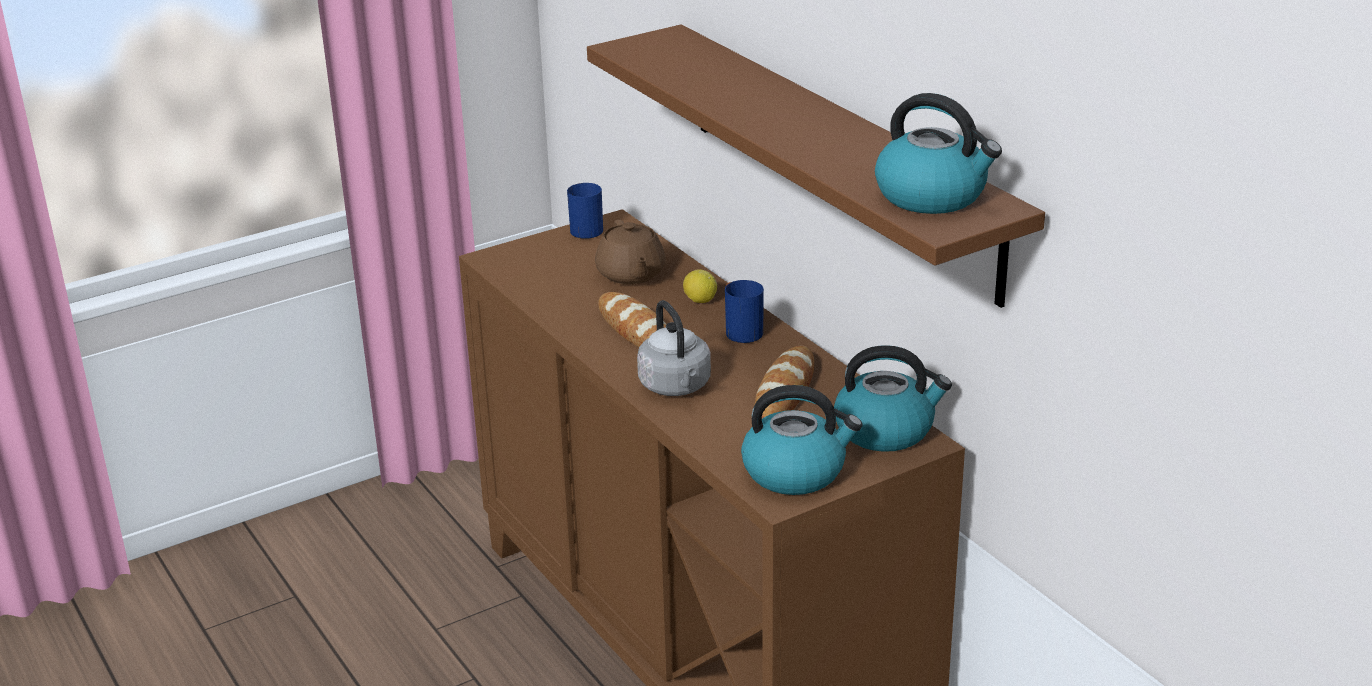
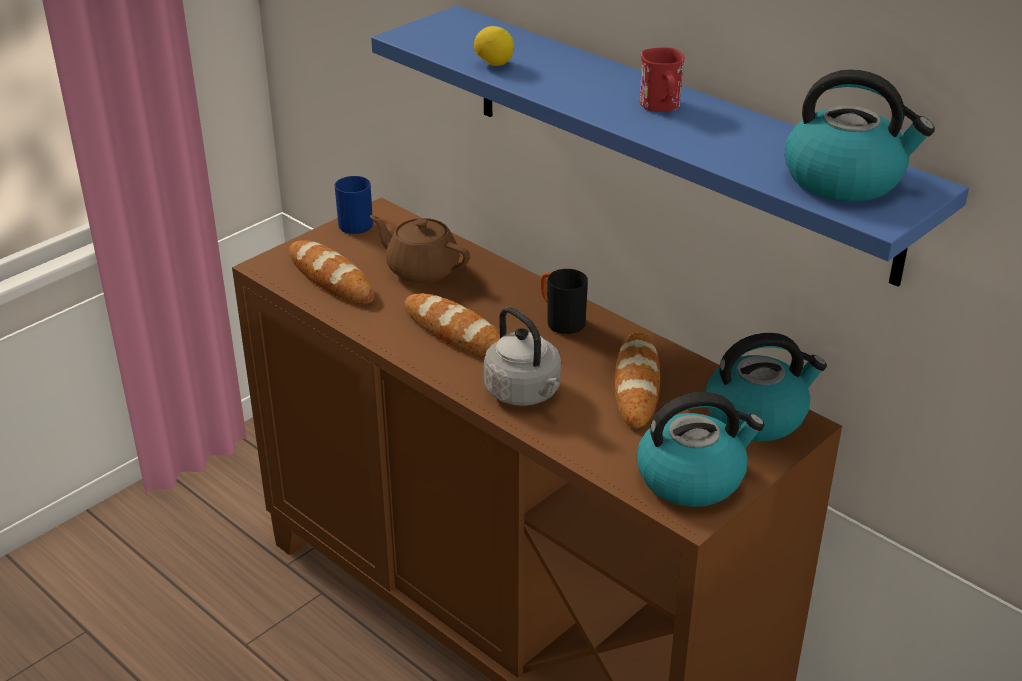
camera: 15 degrees left, 5 degrees up
(543, 274) = (331, 278): none -> bread
(631, 275) = (421, 269): brown teapot -> brown teapot turned 150 degrees clockwise
(699, 301) = (504, 291): lemon -> lemon (493, 64)
(740, 331) = (560, 320): blue mug -> black mug
(809, 124) = (661, 107): none -> red mug
(839, 158) = (674, 138): brown shelf -> blue shelf

